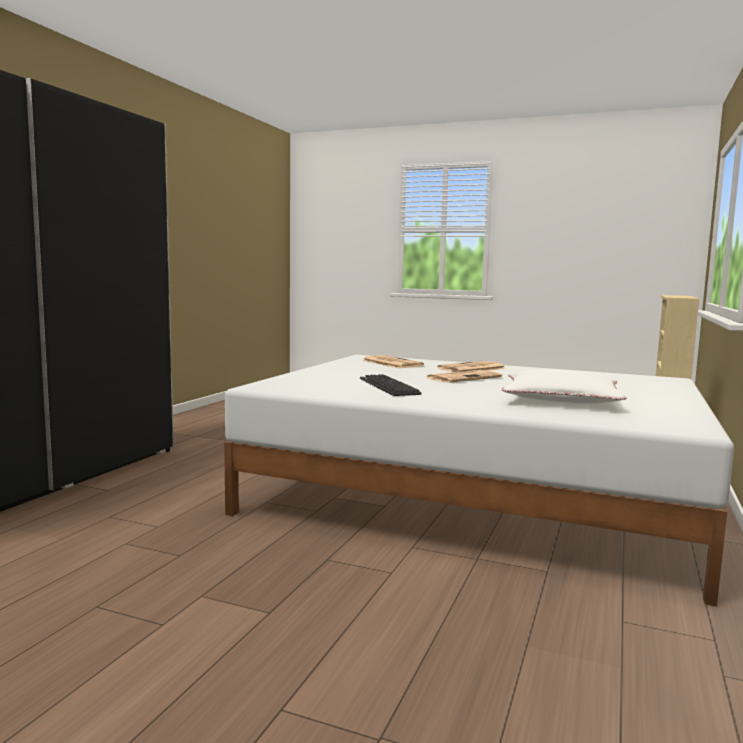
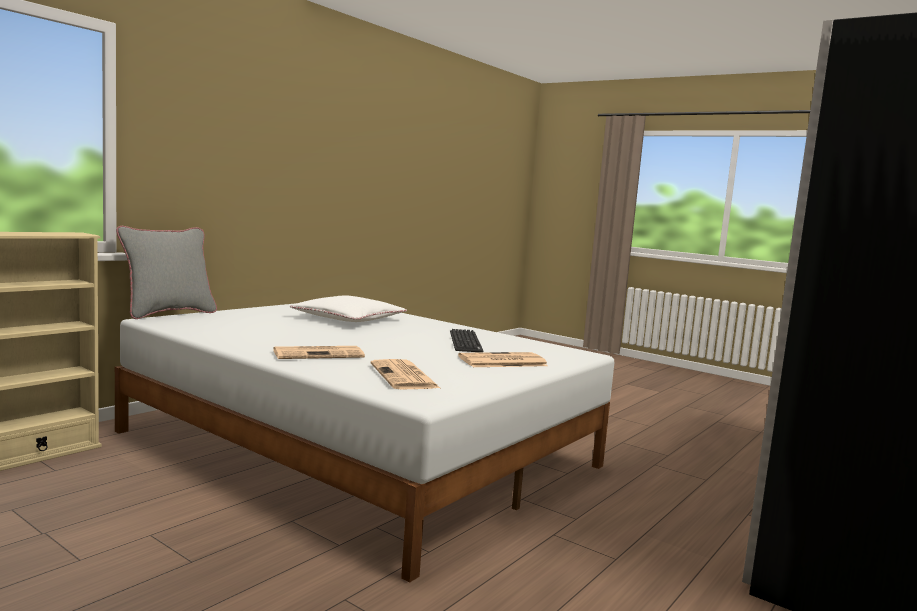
camera: 165 degrees left, 0 degrees up
(464, 378) = (368, 343): newspaper -> newspaper (501, 361)
(699, 385) = (168, 313): none -> grey pillow

